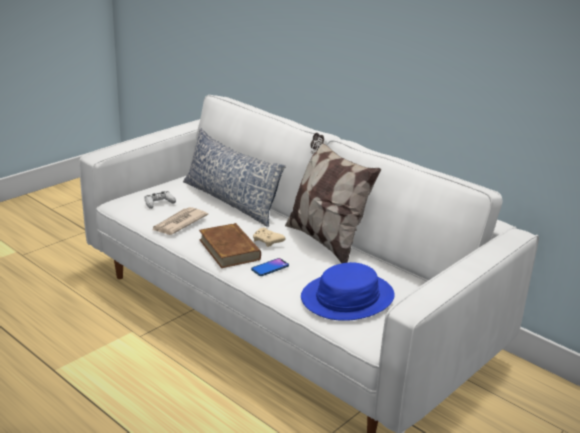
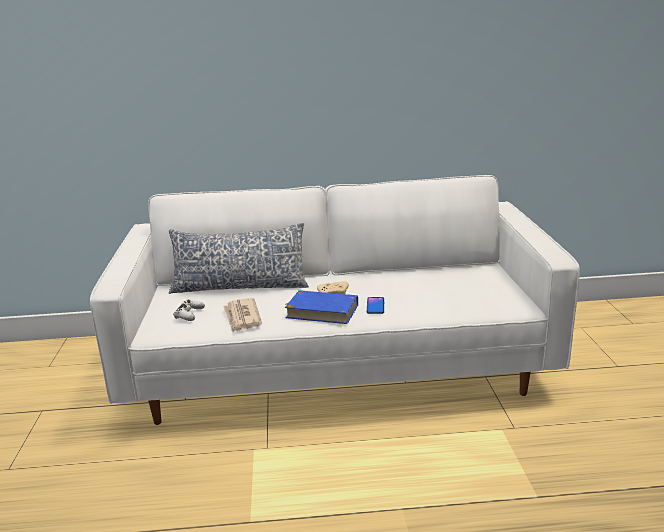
camera: 45 degrees left, 5 degrees down
(229, 249) = (322, 311): brown book -> blue book
(325, 241) = (364, 275): pillow -> none
(347, 298) = (457, 295): blue hat -> none

